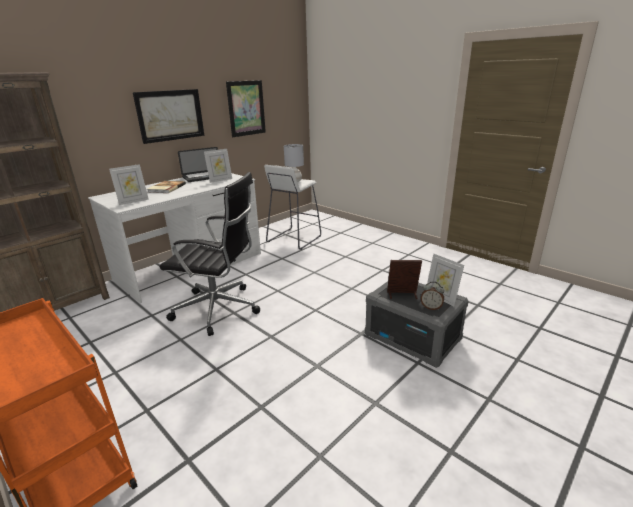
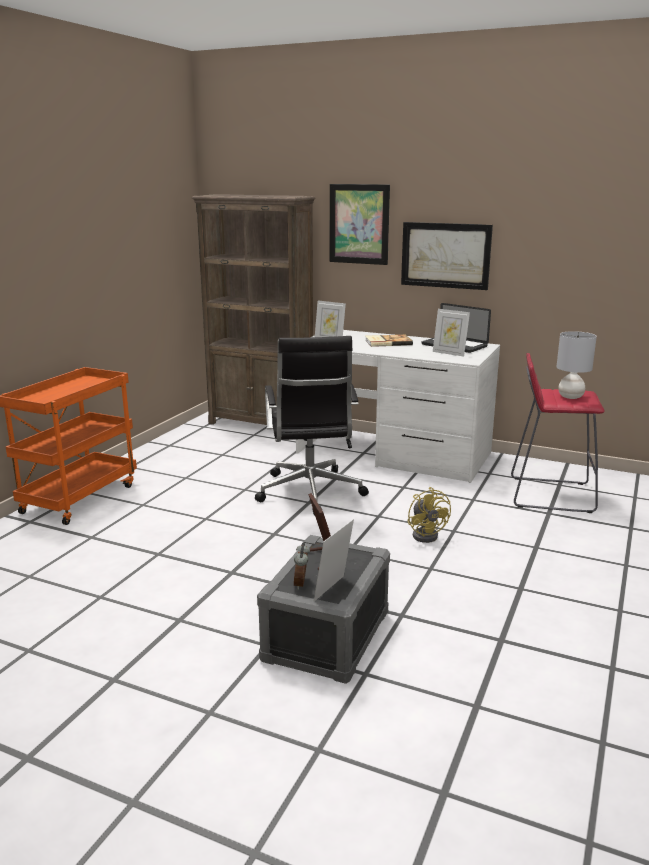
camera: 70 degrees right, 5 degrees down
(246, 108) = (578, 262): picture -> picture (359, 224)
(293, 239) = (550, 494): white stool -> red stool
(313, 280) = (427, 534): none -> yellow fan

